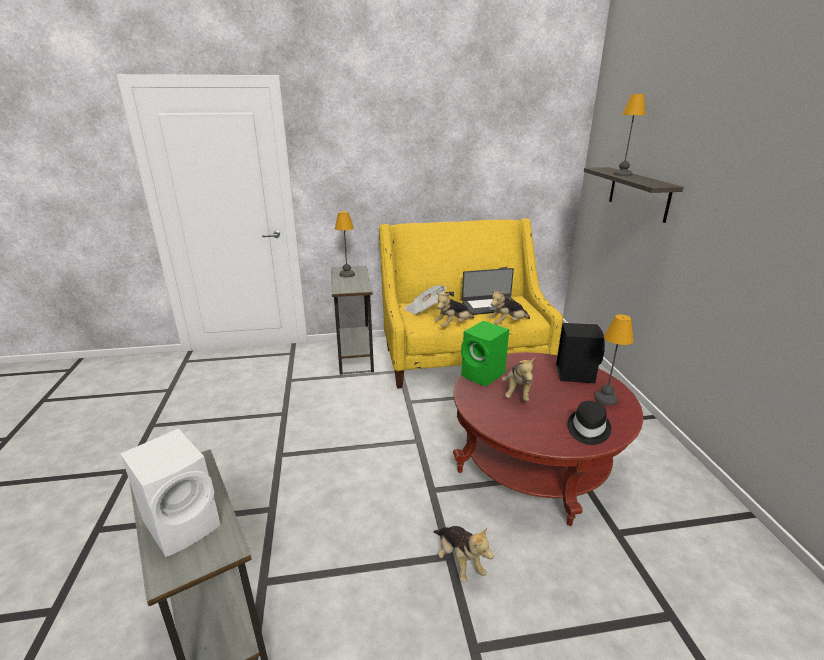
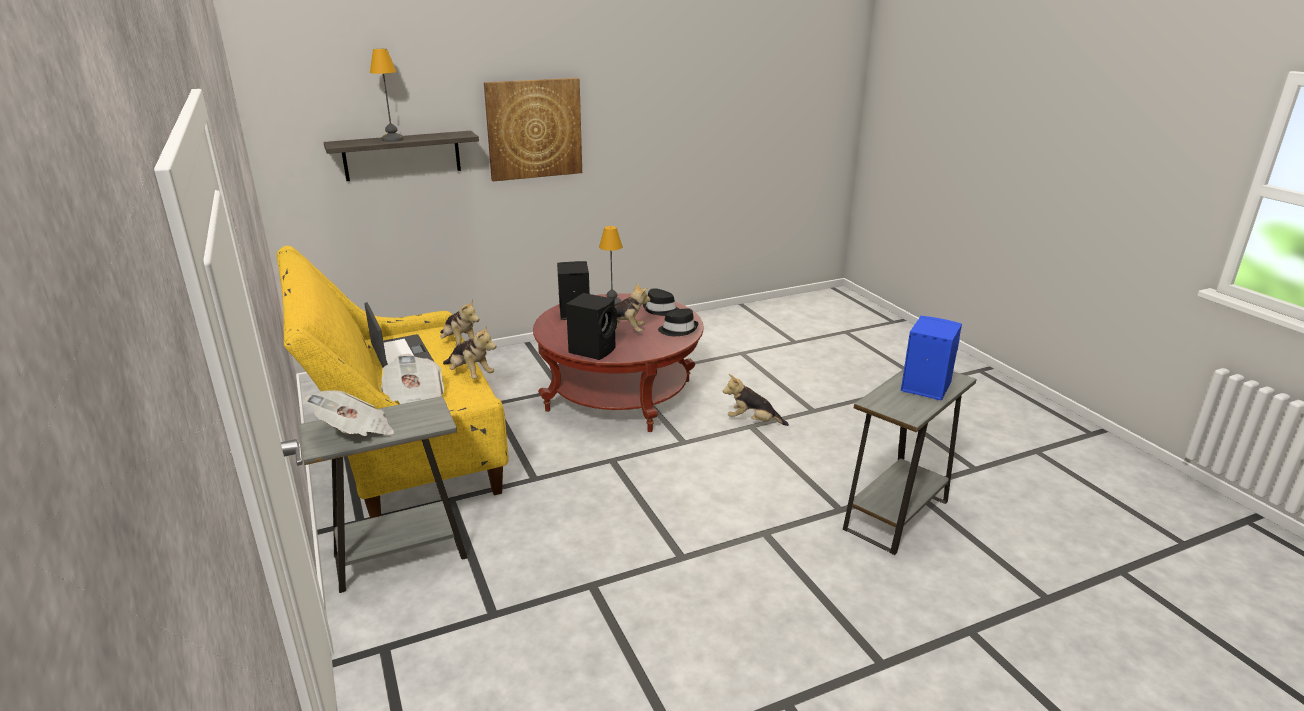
camera: 105 degrees left, 0 degrees up
(185, 523) = (924, 386): white speaker -> blue speaker
(347, 274) = (355, 432): table lamp -> newspaper
(459, 561) = (753, 421): plush toy -> plush toy turned 120 degrees counterclockwise
(484, 375) = (593, 350): green speaker -> black speaker
(526, 432) = (678, 330): none -> black hat
(732, 204) = (534, 129): none -> picture

